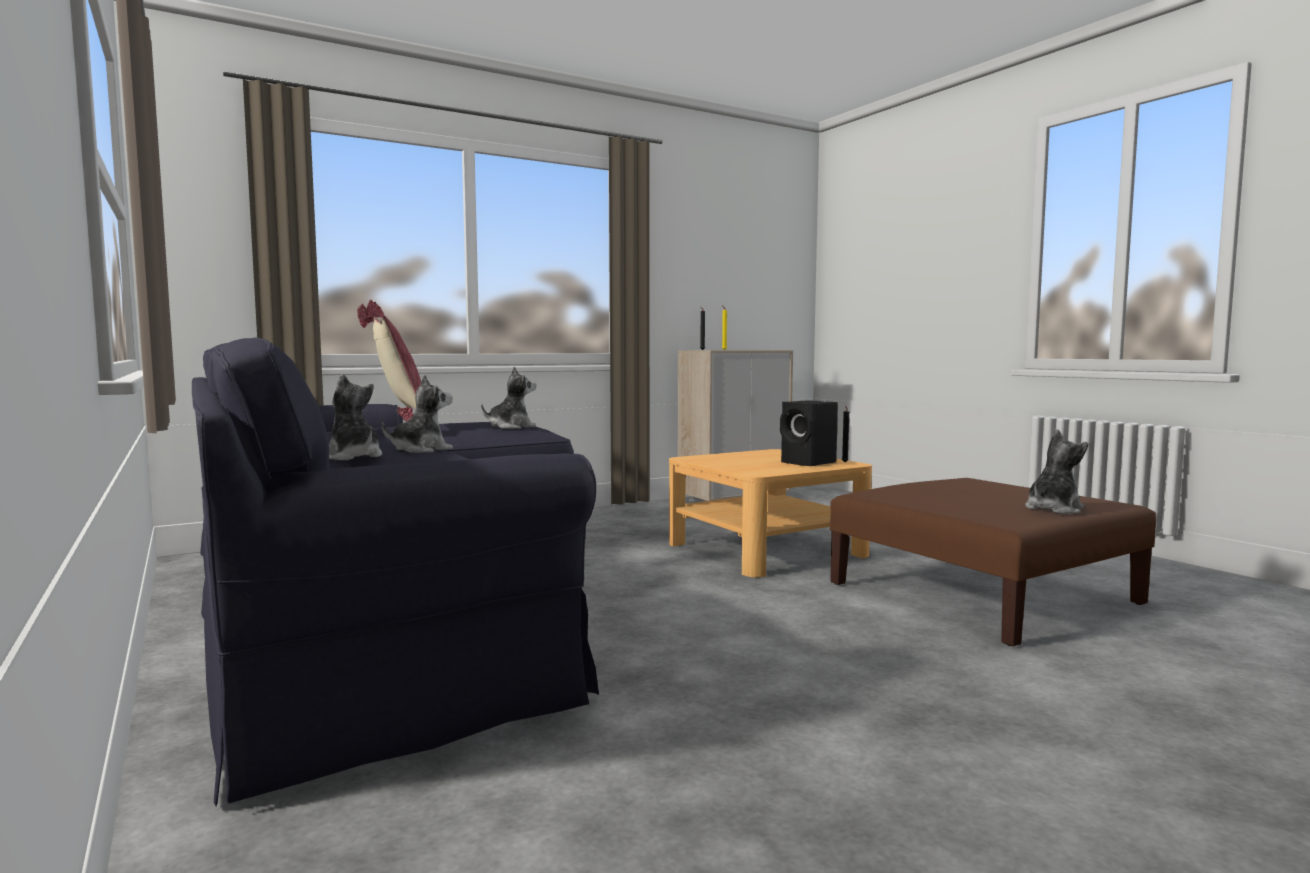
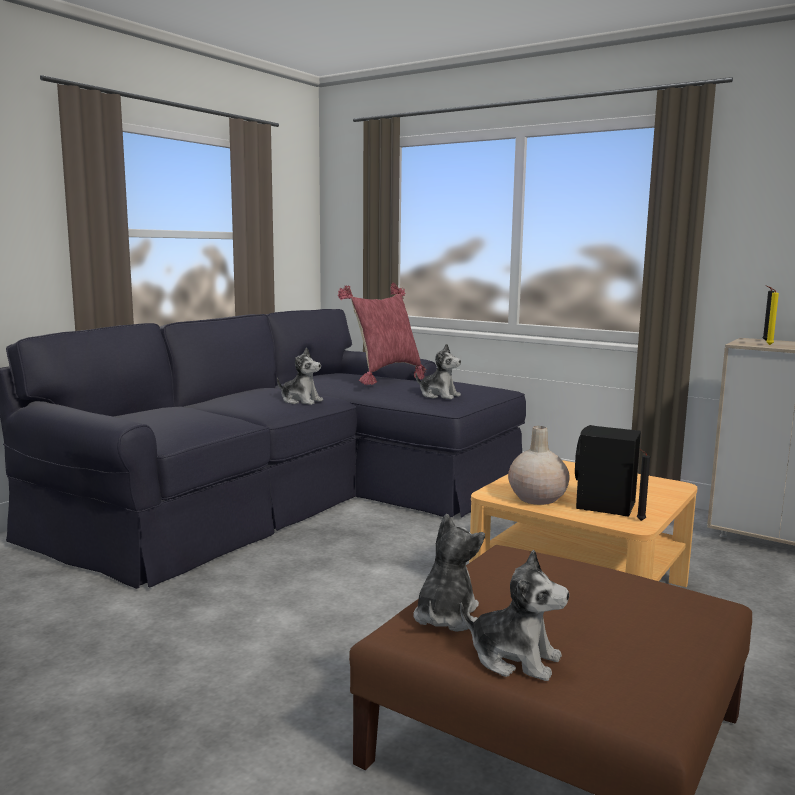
camera: 65 degrees right, 5 degrees up
(353, 457) = (241, 397): plush toy -> plush toy (446, 617)
(779, 469) = (537, 499): none -> beige vase

